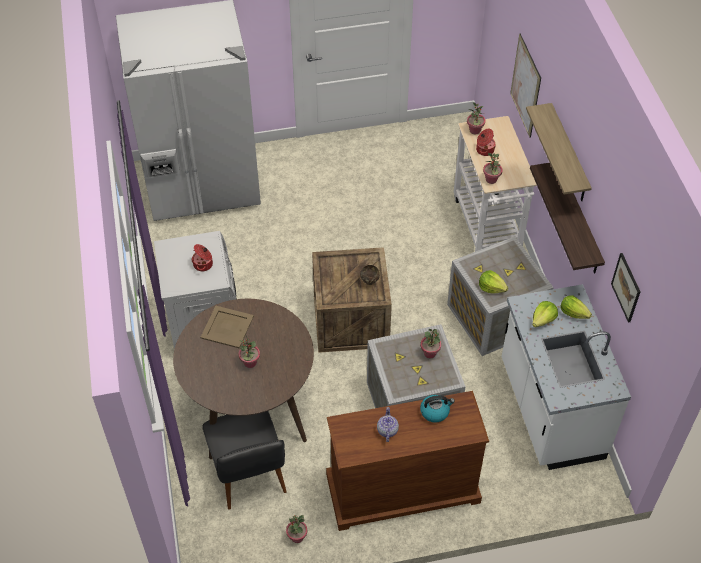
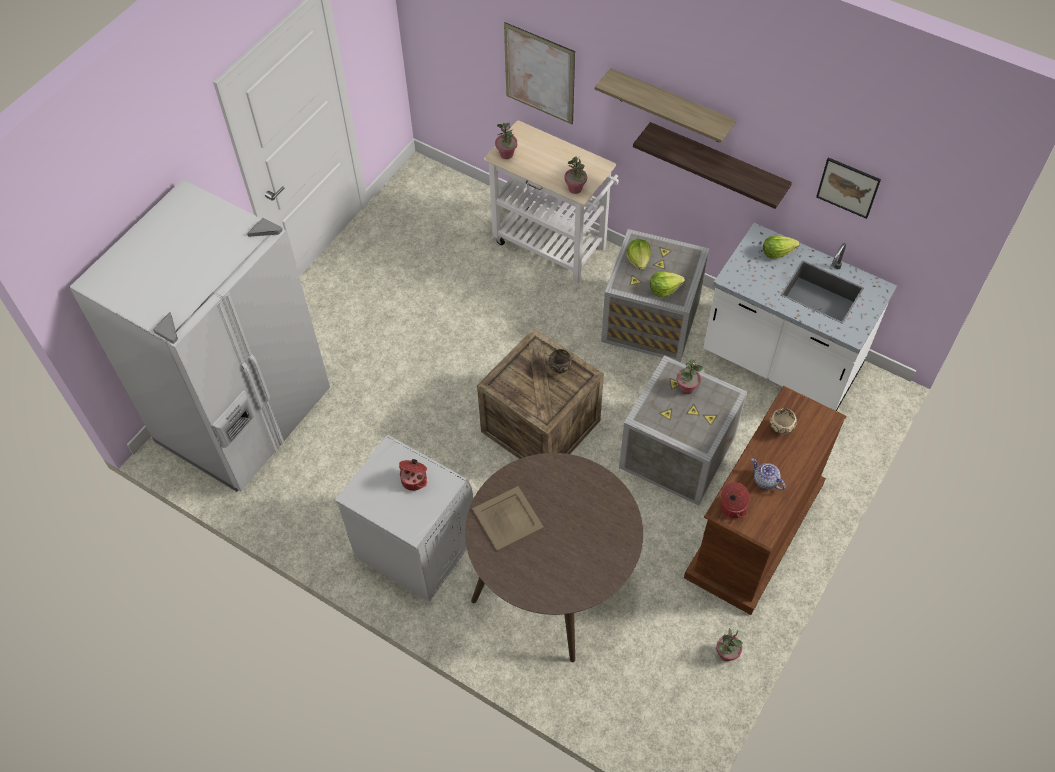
camera: 45 degrees left, 5 degrees up
(248, 471) = (618, 639): black chair -> none
(250, 363) = (570, 532): potted plant -> none
(435, 411) = (780, 429): kettle -> beige bowl
(484, 150) = (536, 166): cooking pot -> cooking pot (732, 507)
(543, 320) = (763, 278): lettuce -> lettuce (638, 260)

